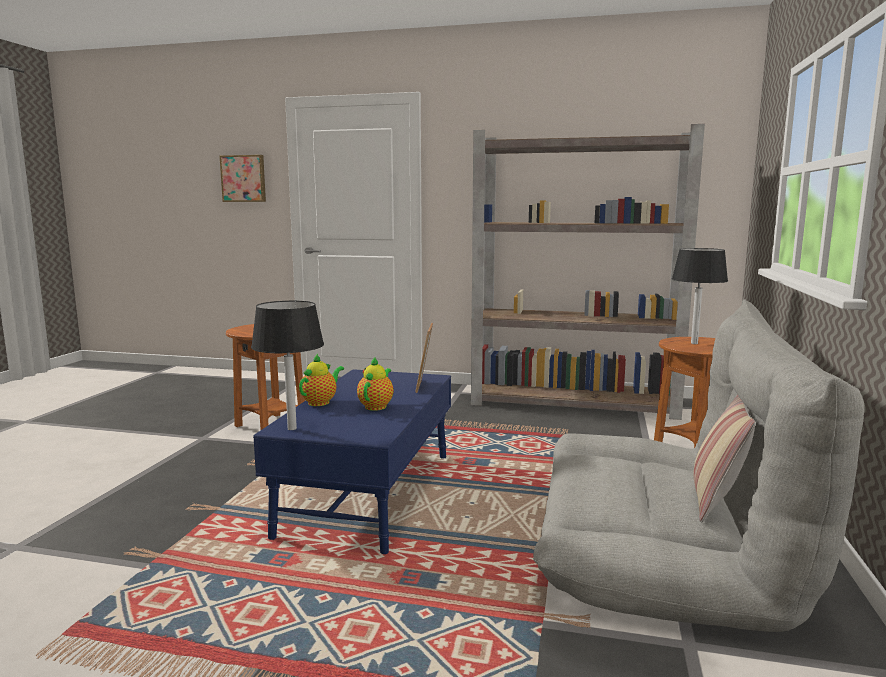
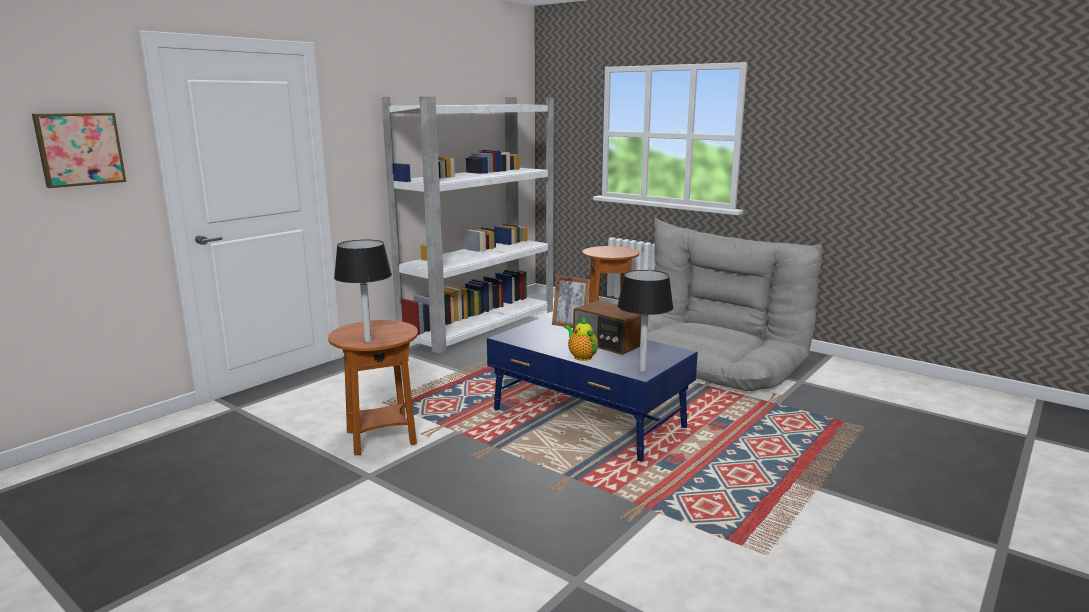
camera: 65 degrees left, 5 degrees up
(376, 406) = (608, 343): teapot -> radio
(573, 402) = (480, 325): brown bookcase -> white bookcase
(694, 343) = (605, 252): black table lamp -> black table lamp (368, 341)
(716, 500) = (728, 326): pillow -> none

